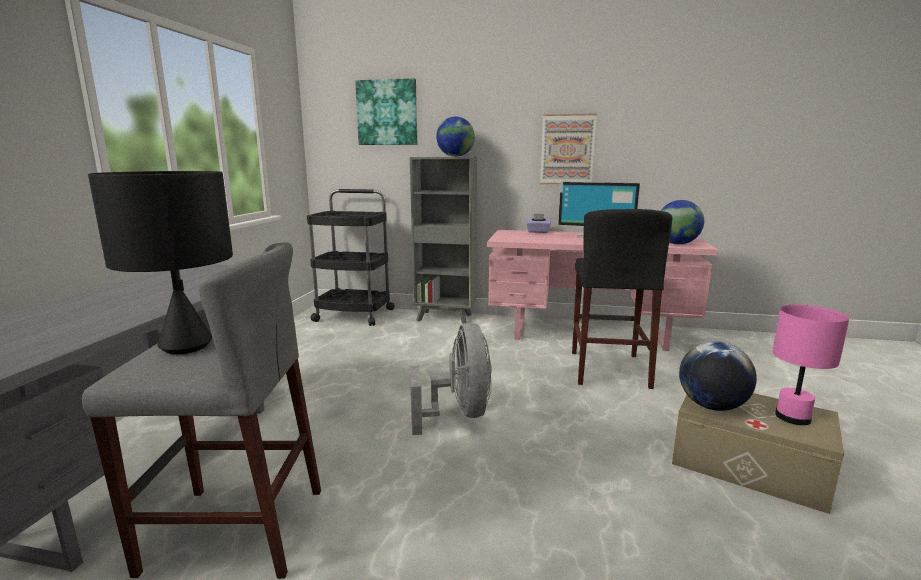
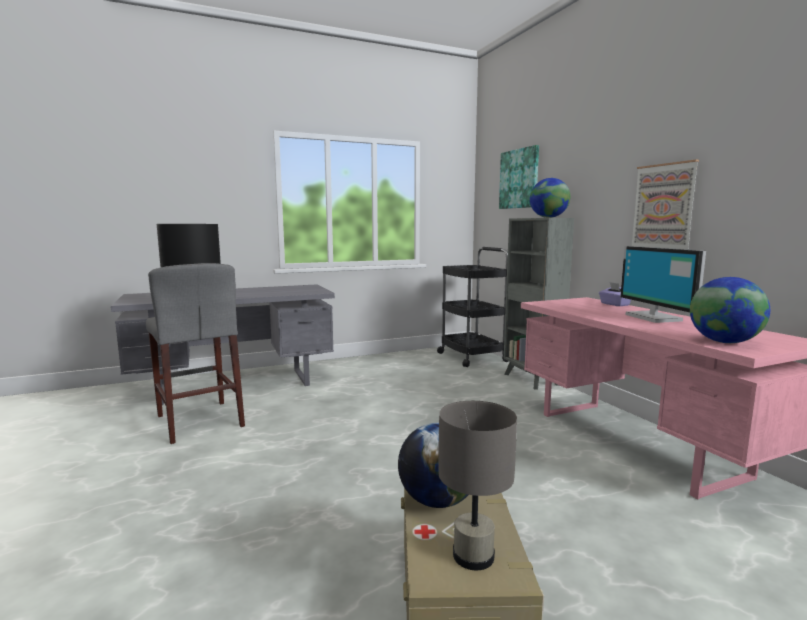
camera: 55 degrees right, 5 degrees down
(459, 414) = (373, 433): grey fan -> none
(609, 369) = (564, 472): black stool -> none
(792, 417) = (474, 555): pink table lamp -> grey table lamp

